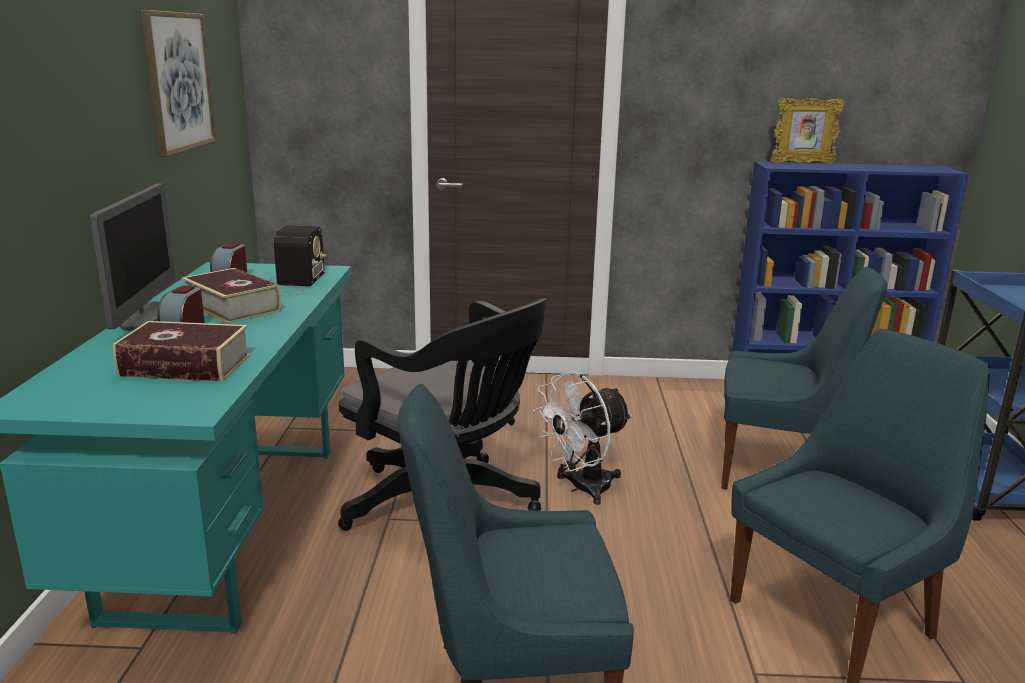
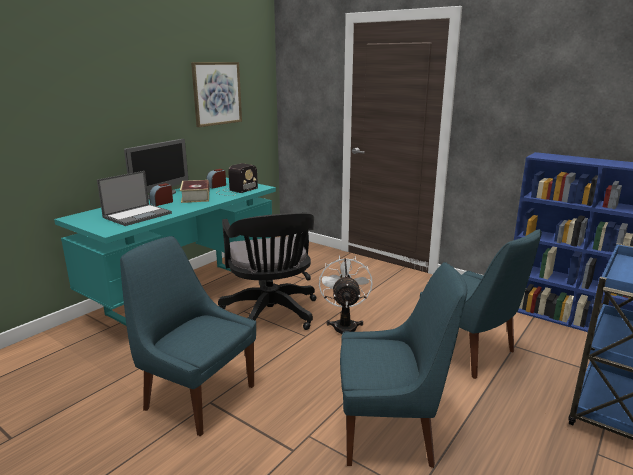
camera: 35 degrees right, 0 degrees up
(185, 365) = (138, 215): book -> laptop
(581, 488) = (345, 326): white fan -> white fan turned 90 degrees clockwise
(802, 163) = (566, 156): picture frame -> none

